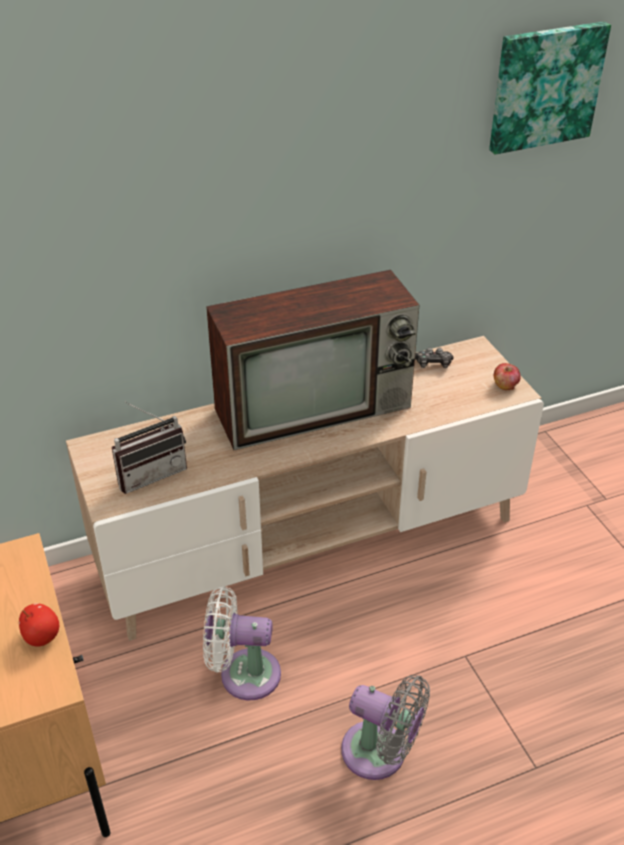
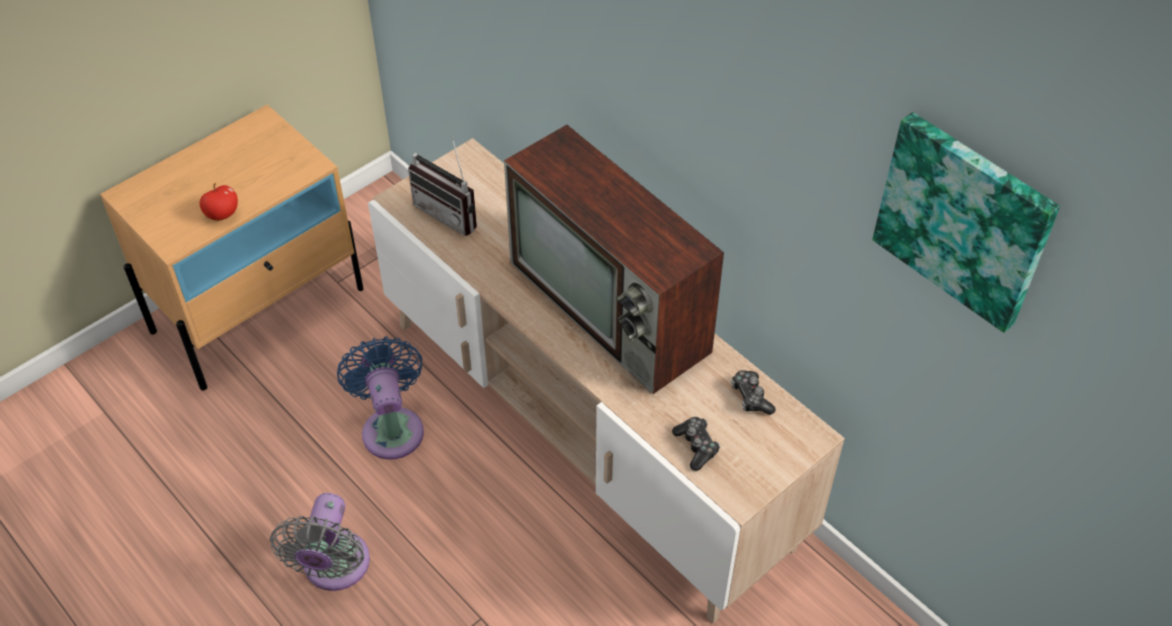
camera: 70 degrees right, 10 degrees up
(243, 674) = (392, 427): white fan -> blue fan
(467, 399) = (696, 446): none -> game controller
(505, 385) = (745, 481): apple -> none

